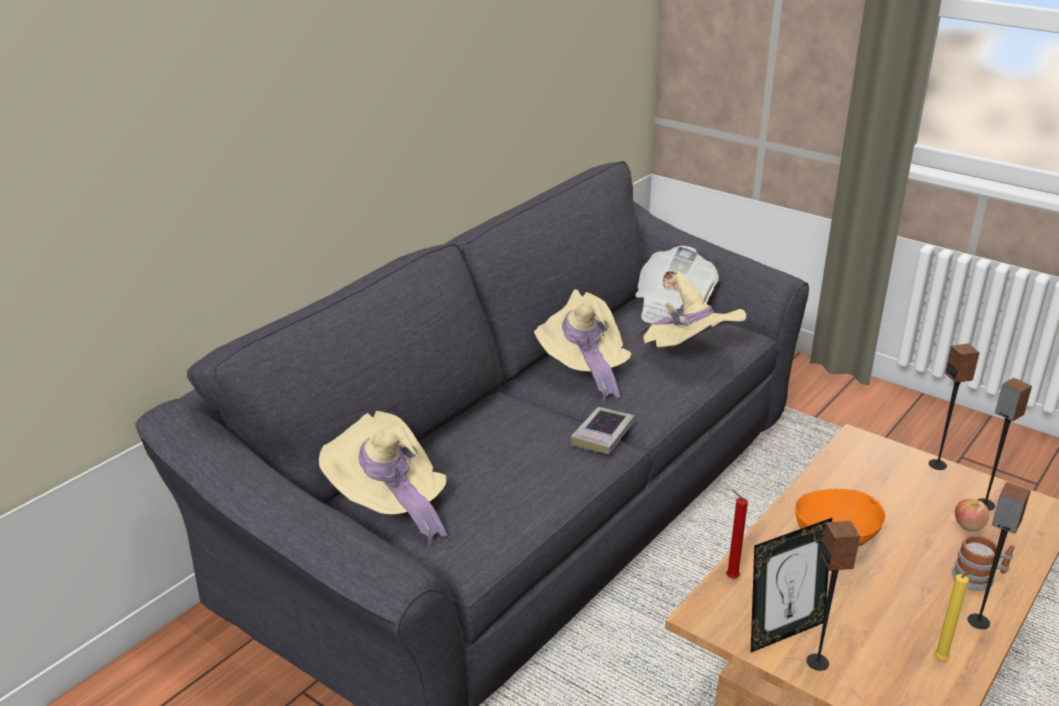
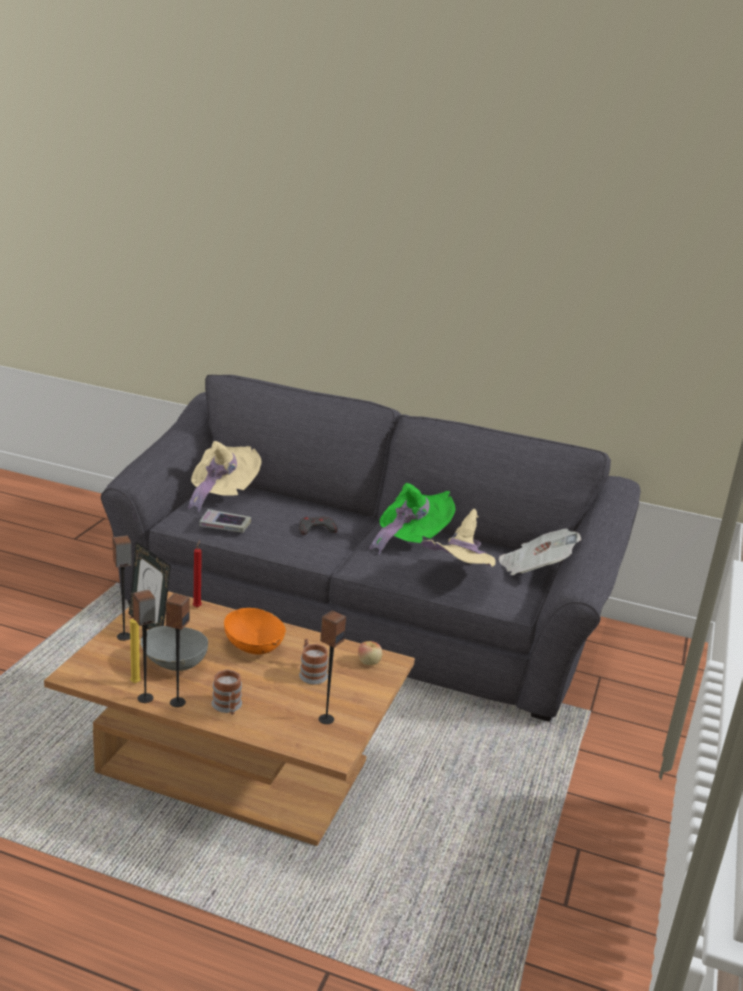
camera: 70 degrees right, 5 degrees down
(539, 433) = (316, 529): none -> grey game controller
(582, 368) = (410, 539): beige hat -> green hat
(603, 435) = (327, 551): book -> book (225, 525)
(886, 616) = (173, 664): none -> grey bowl
(891, 500) = (311, 673): none -> mug
(938, 464) = (374, 699): speaker -> speaker (145, 698)
(968, 526) = (292, 708): apple -> apple (369, 662)

